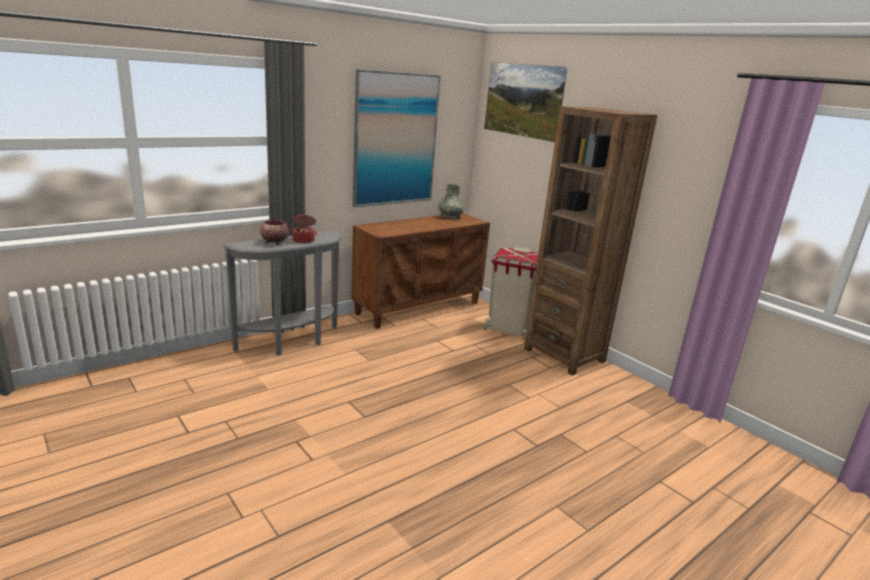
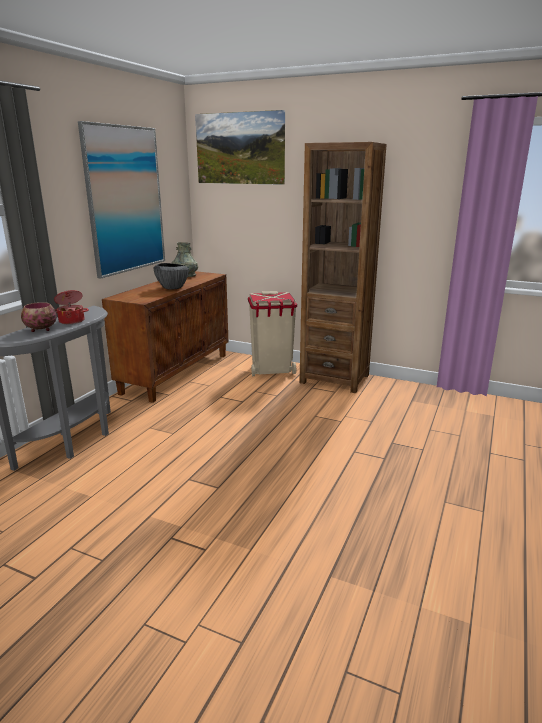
camera: 25 degrees left, 0 degrees up
(422, 227) = (172, 288): none -> bowl

